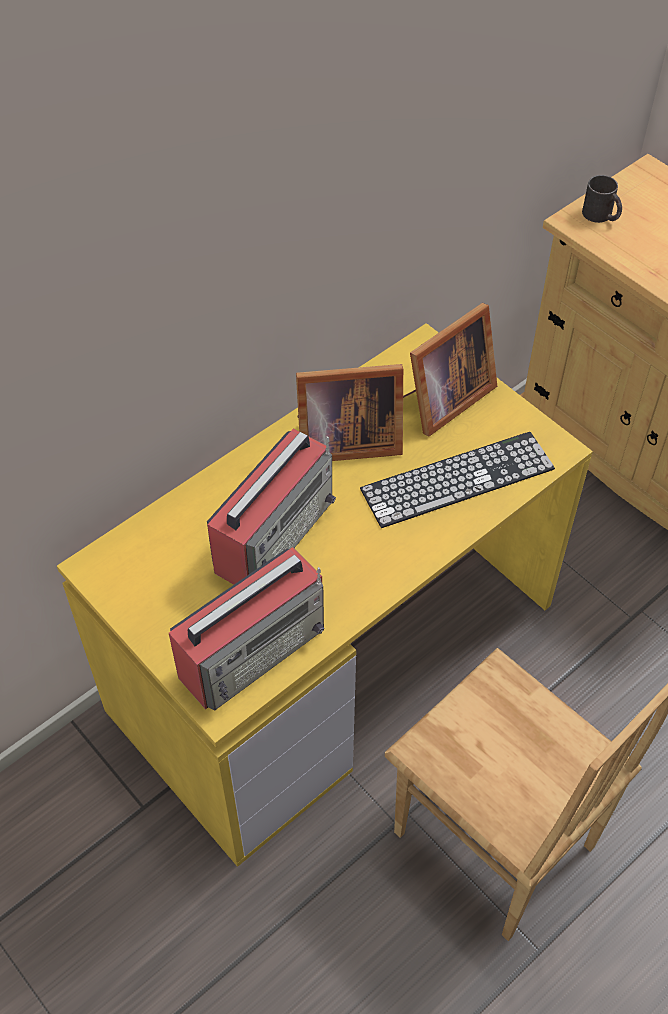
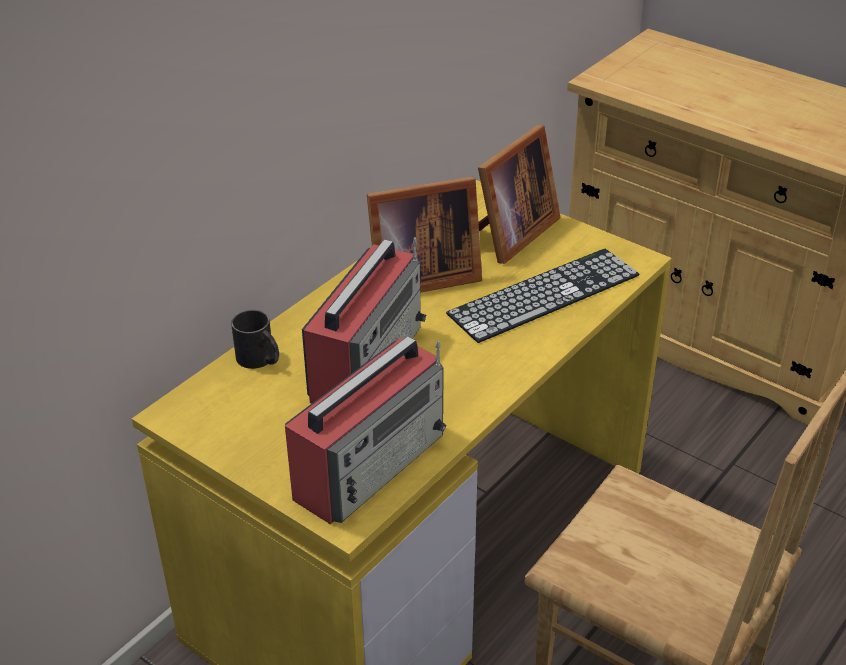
camera: 10 degrees left, 15 degrees down
(601, 216) = (621, 74): black mug -> black mug (260, 360)

